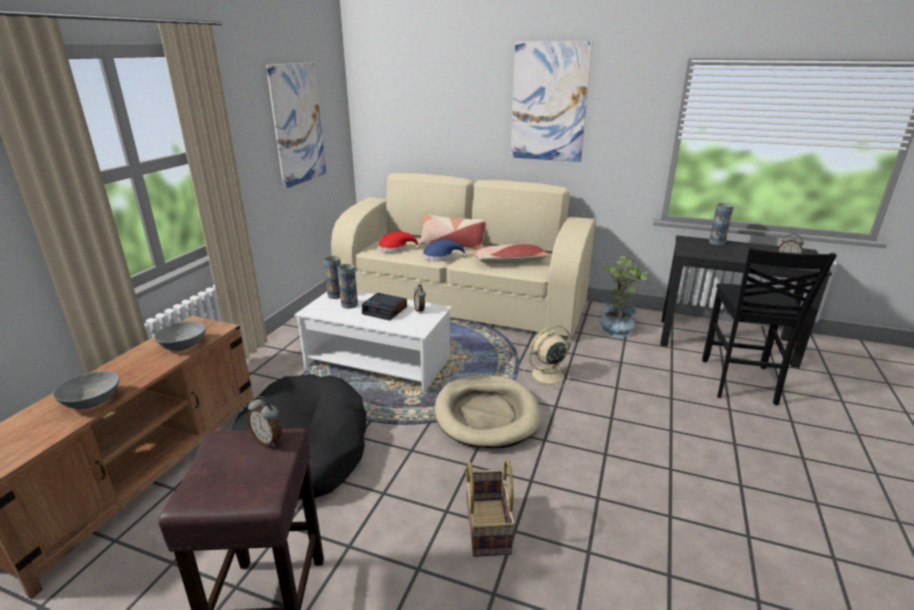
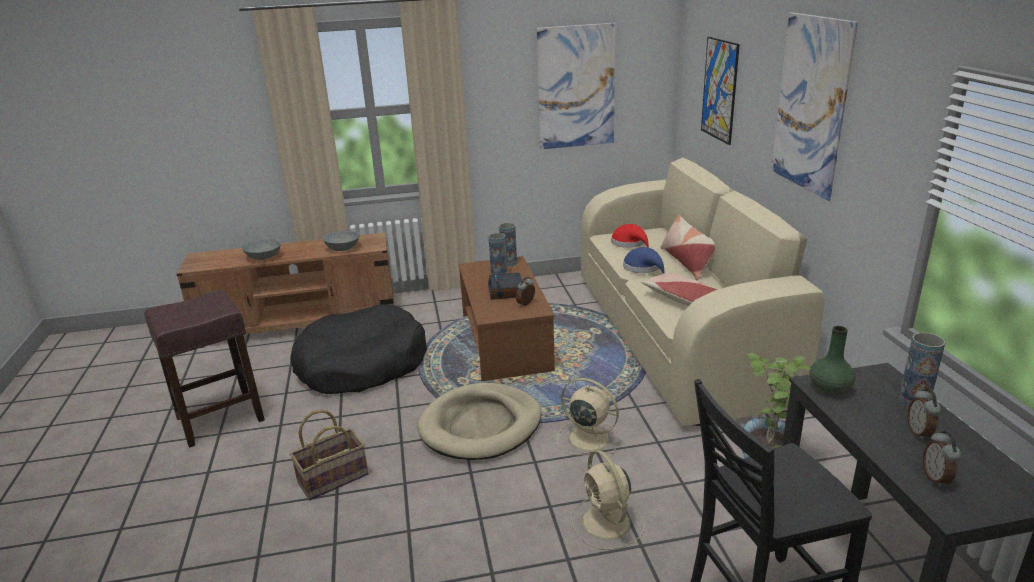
camera: 60 degrees right, 0 degrees up
(268, 440) = (218, 306): alarm clock -> alarm clock (919, 432)
(379, 363) = (505, 342): white coffee table -> brown coffee table
(424, 111) = (719, 90): none -> picture
(643, 402) = (607, 523): none -> beige fan
(693, 252) = (829, 388): none -> green vase

